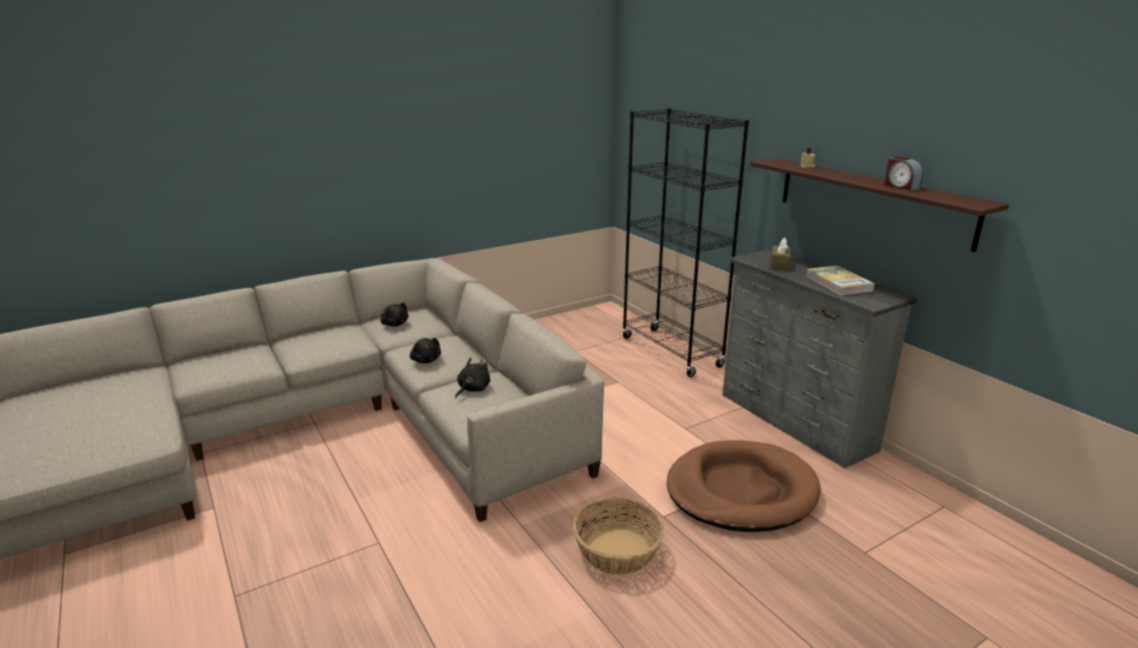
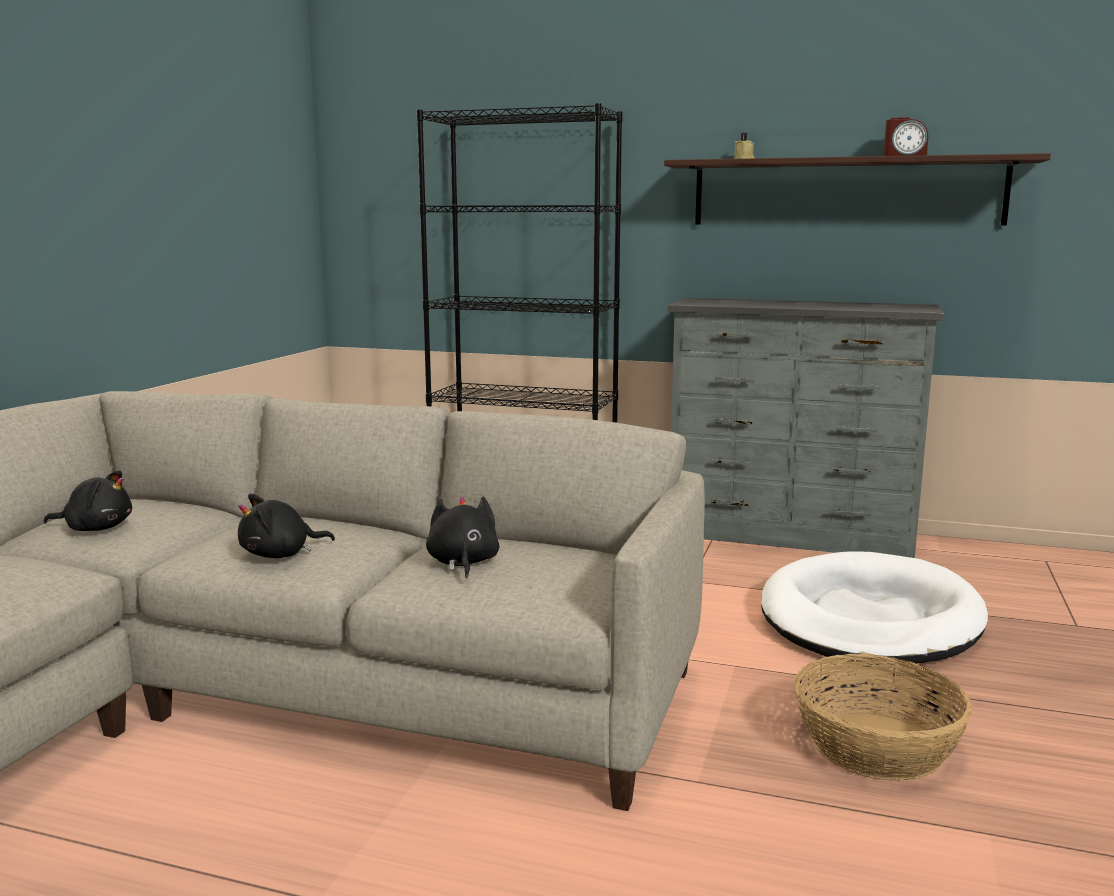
camera: 40 degrees left, 10 degrees down
(425, 360) = (280, 555): black plush toy -> black plush toy turned 135 degrees clockwise
(740, 491) = (869, 619): brown dog bed -> white dog bed
(779, 264) = (737, 303): brown tissue box -> none
(838, 283) = (842, 305): book -> none

